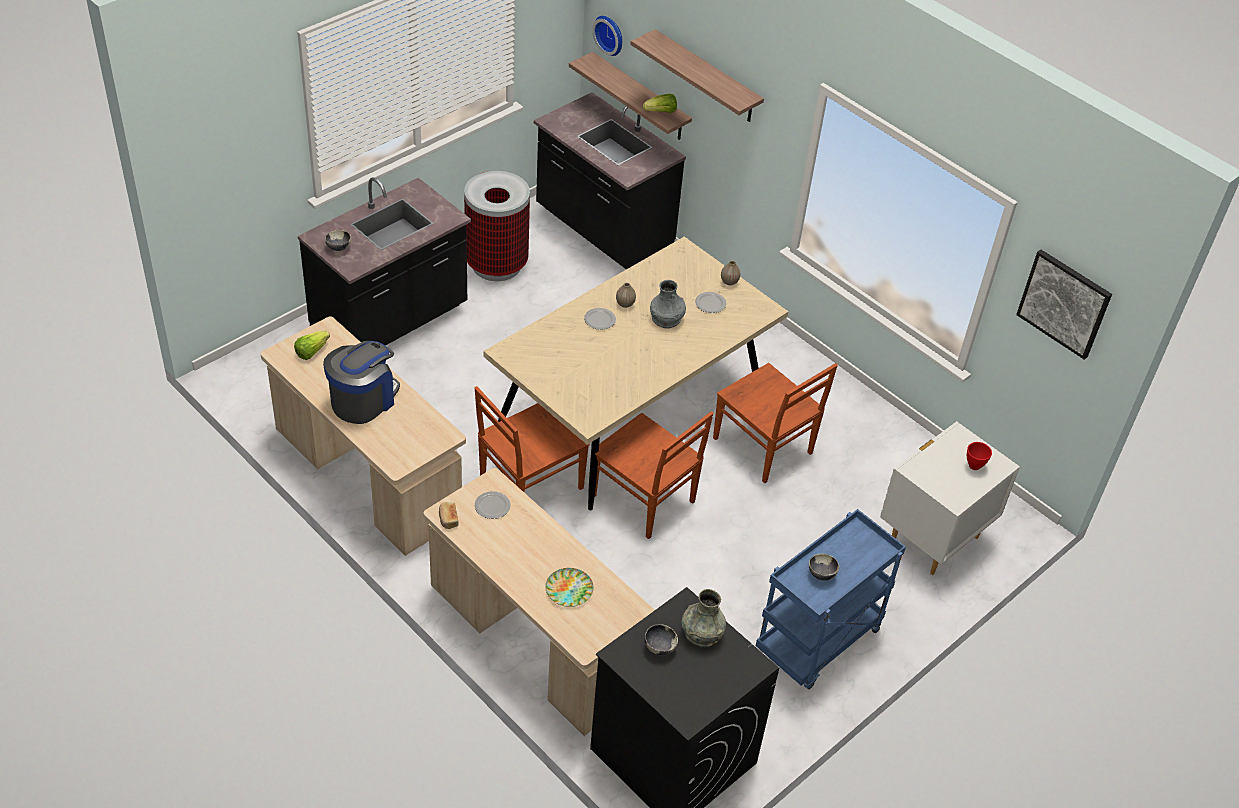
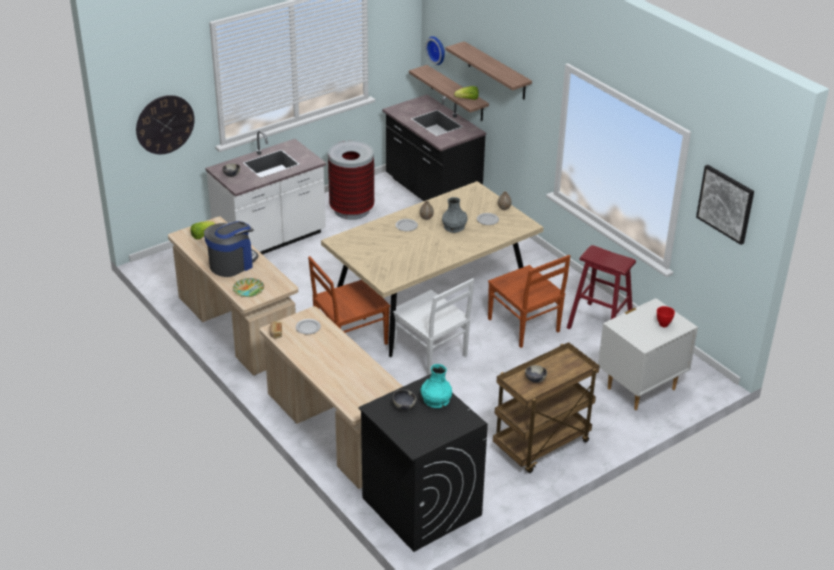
camera: 10 degrees right, 10 degrees down
(238, 182) = (165, 124): none -> wall clock
(391, 322) = (271, 240): black counter -> white counter
(569, 590) = (352, 378): plate -> plate (248, 290)
(644, 500) = (430, 353): brown chair -> white chair
(702, 633) = (436, 400): grey vase -> turquoise vase
(818, 643) = (541, 446): blue cart -> brown cart
(863, 435) = (599, 323): none -> red stool

